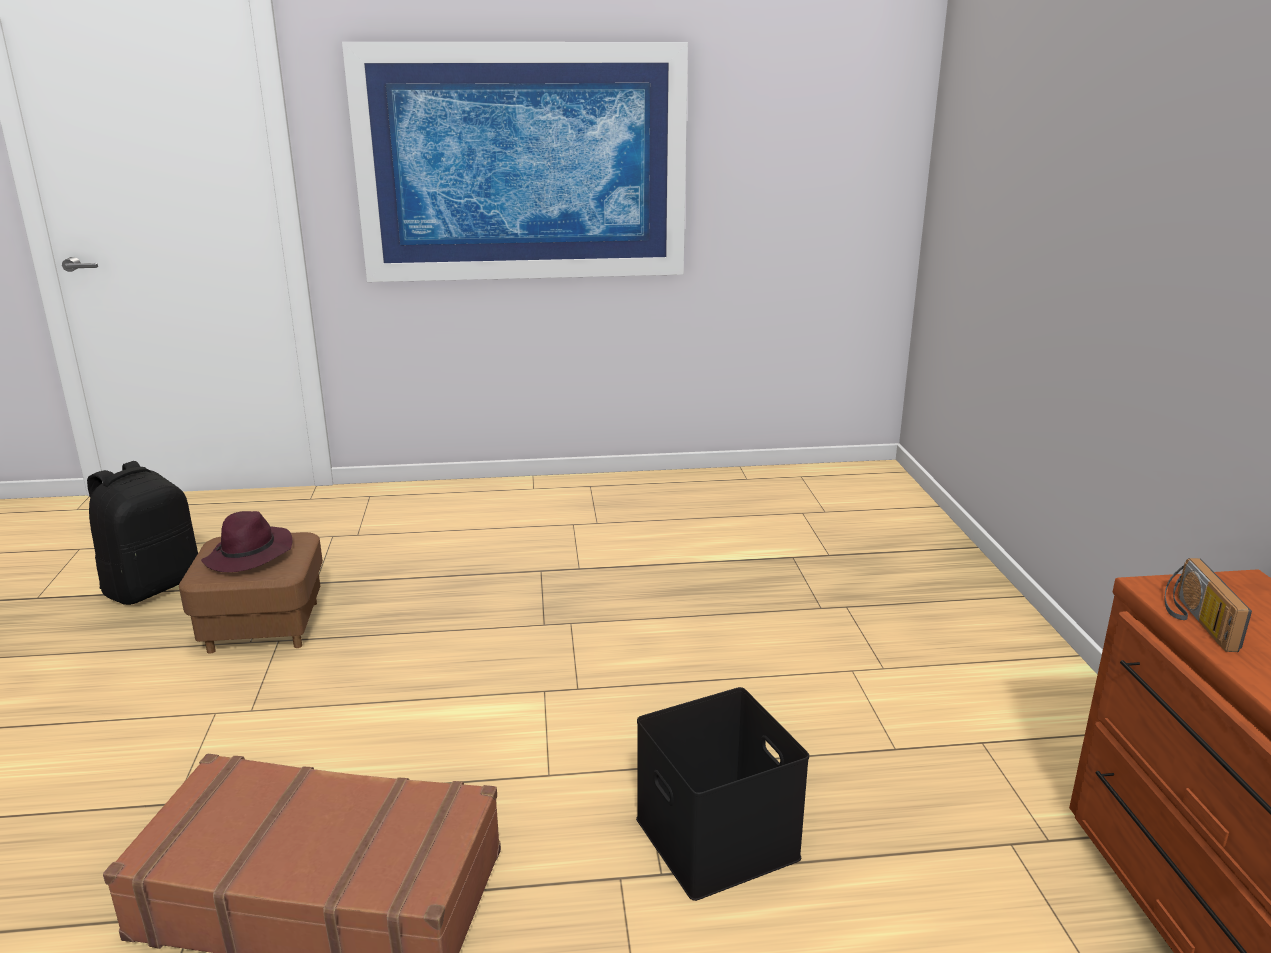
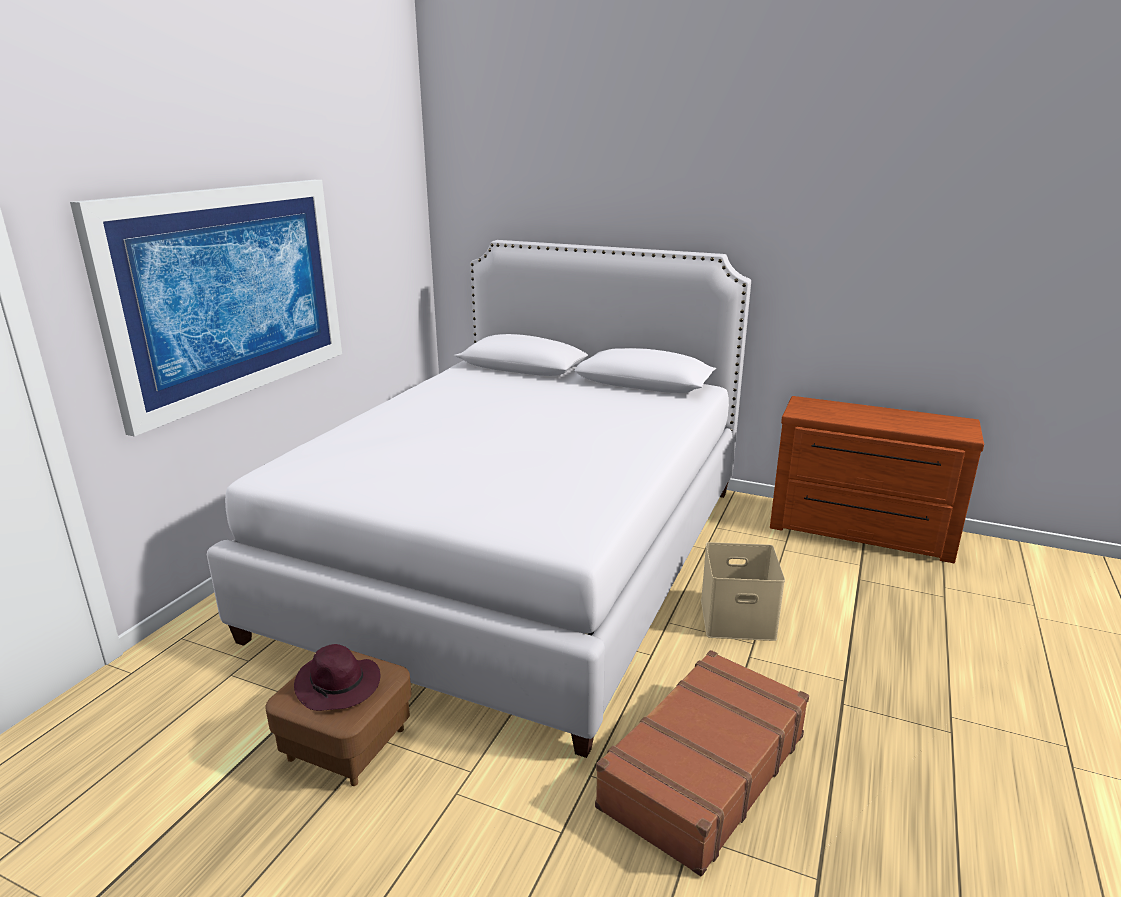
camera: 60 degrees left, 0 degrees up
(153, 586) = (175, 810): black backpack -> none
(683, 602) = (521, 556): none -> white bed
(720, 839) = (738, 617): black storage box -> beige storage box
(1194, 621) = (825, 417): radio -> none

